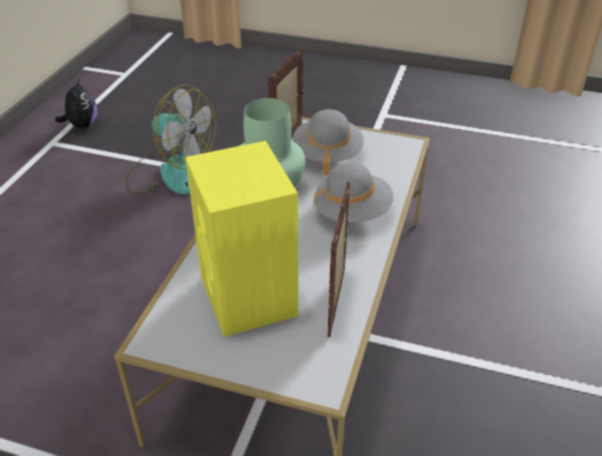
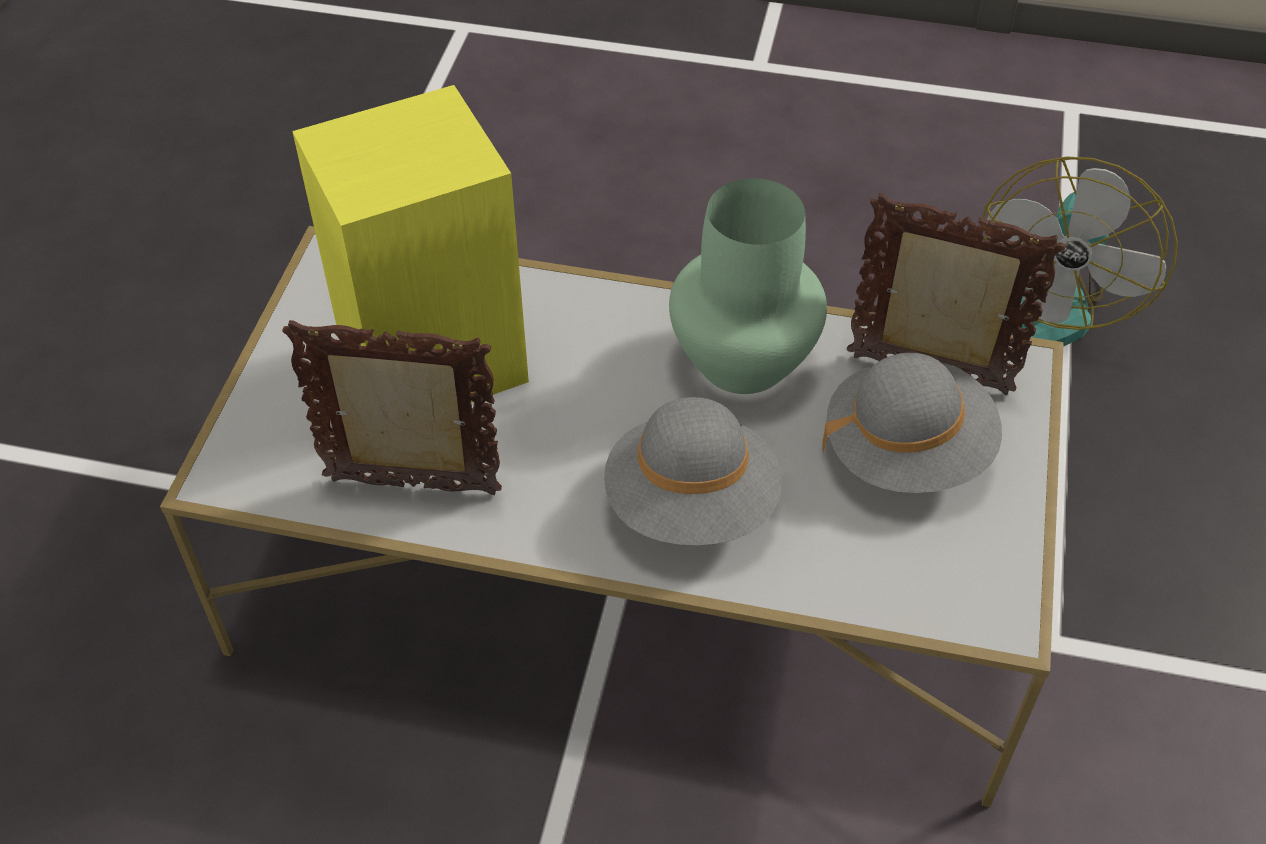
camera: 85 degrees right, 10 degrees up
(82, 125) = (1153, 133): plush toy -> none

